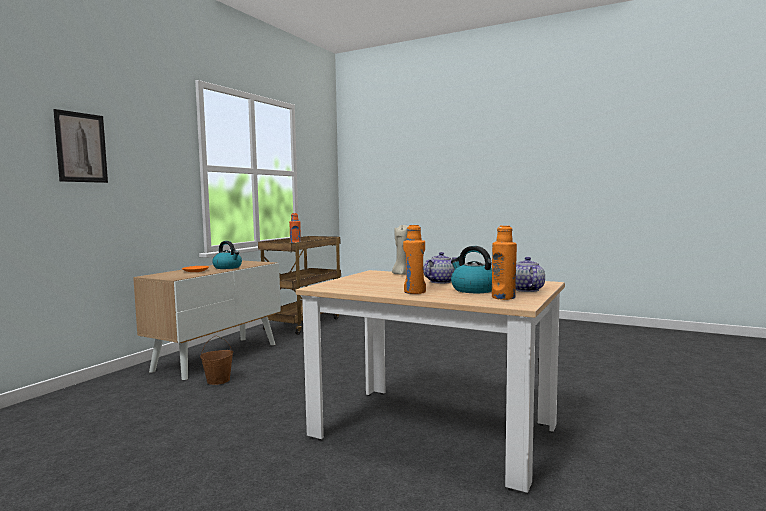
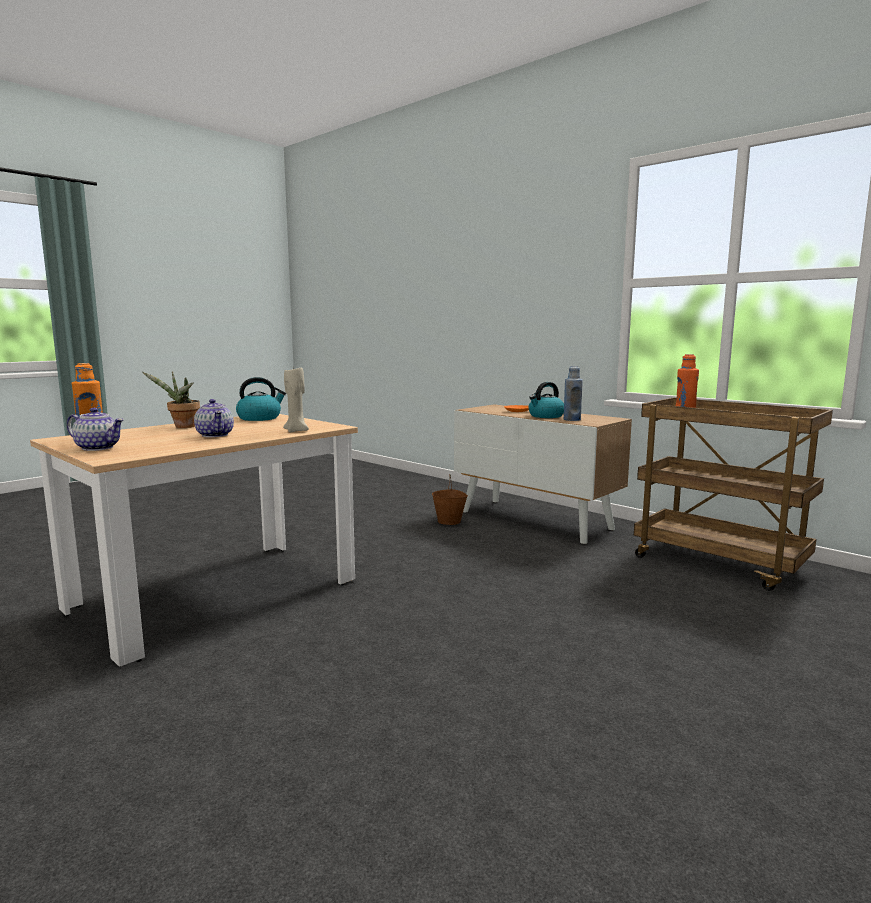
camera: 105 degrees right, 5 degrees up
(81, 147) = (494, 278): picture -> none
(247, 264) = (572, 419): none -> blue bottle
(414, 292) = (182, 427): orange bottle -> potted plant
(473, 290) = (147, 437): kettle -> kettle (260, 418)

